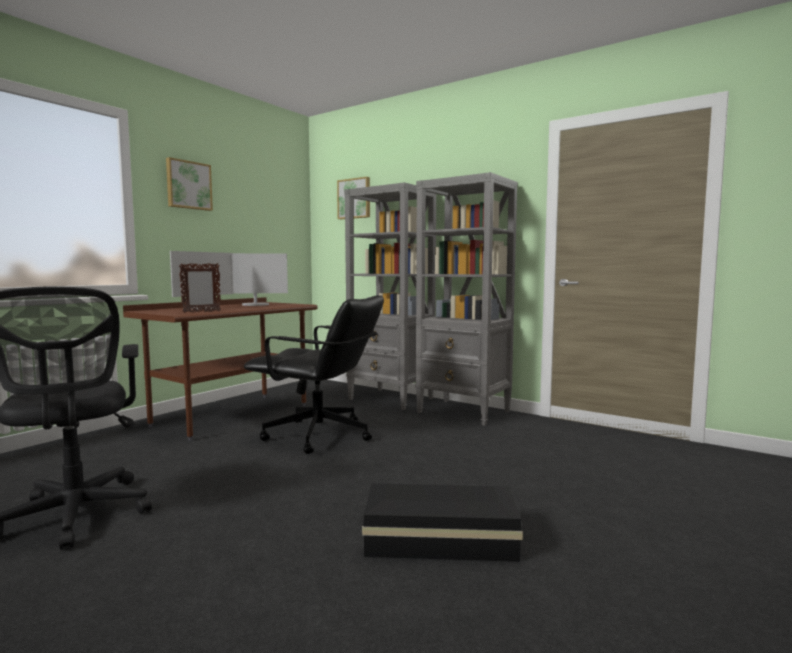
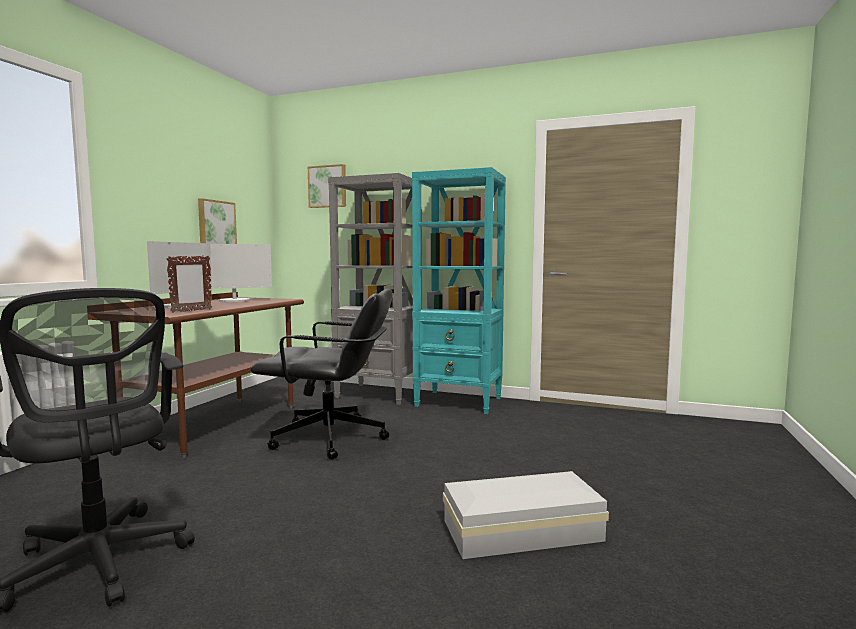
camera: 15 degrees left, 0 degrees up
(188, 185) = (151, 165): picture -> picture (216, 223)
(442, 540) = (524, 531): black storage box -> white storage box
(464, 412) = (459, 402): grey bookcase -> turquoise bookcase

